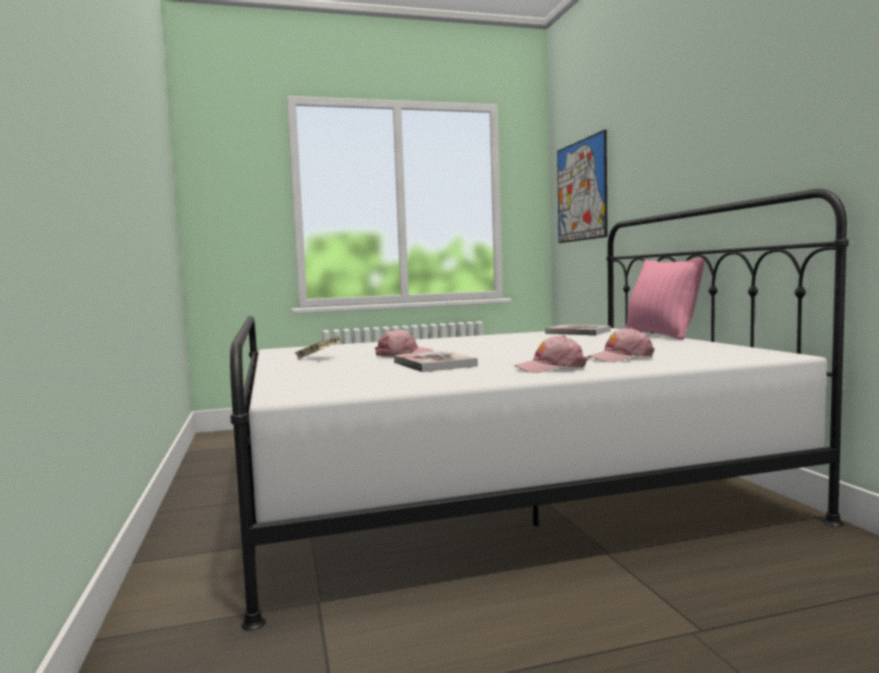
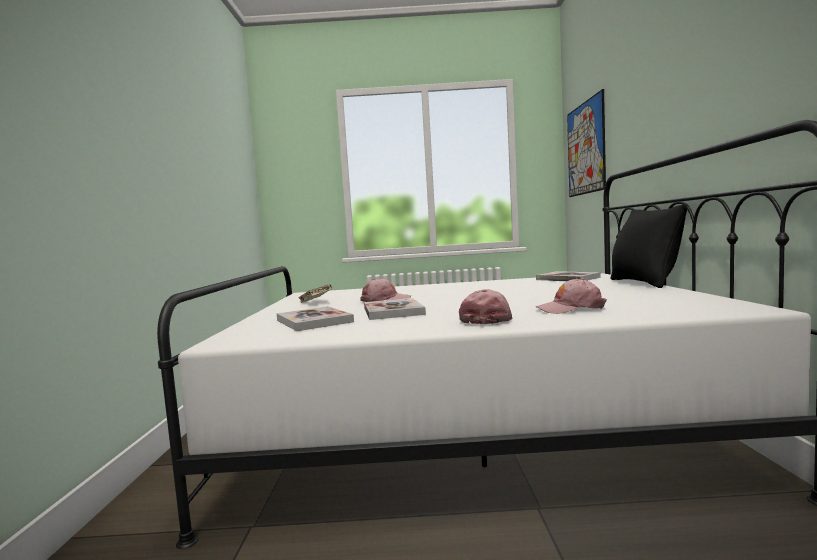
camera: 15 degrees right, 0 degrees up
(357, 375) = (314, 321): none -> book
(551, 368) = (487, 319): pink cap -> pink cap turned 105 degrees clockwise
(661, 335) = (644, 283): pink pillow -> black pillow

